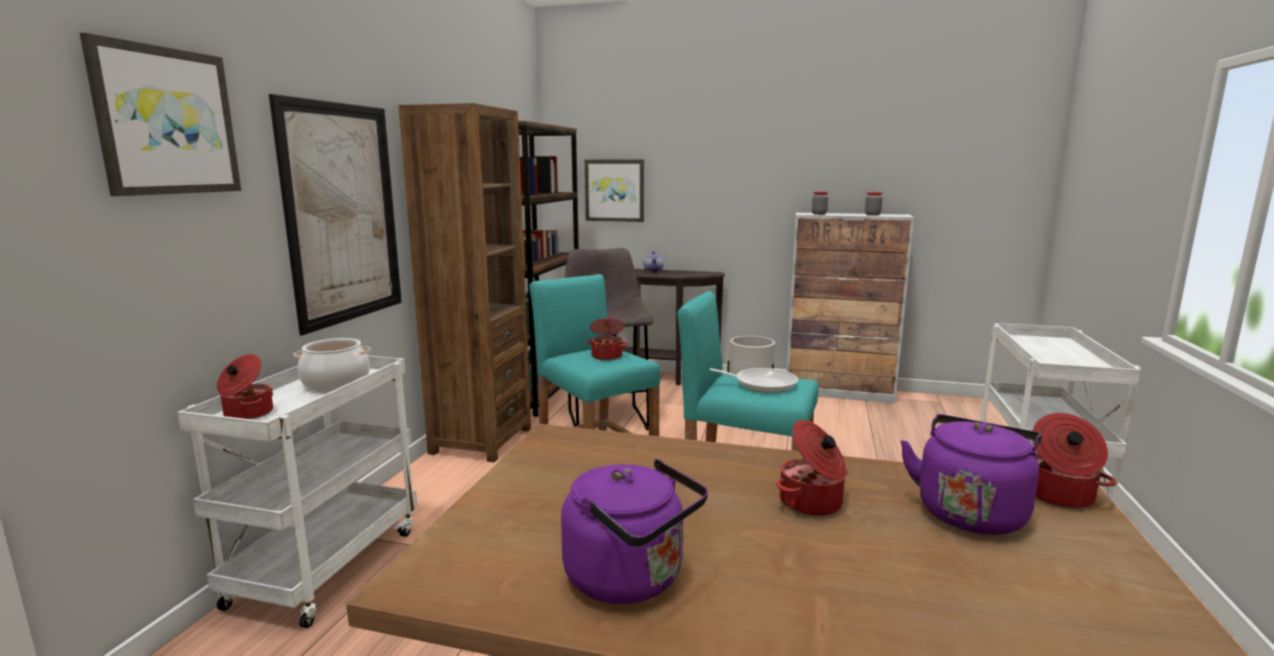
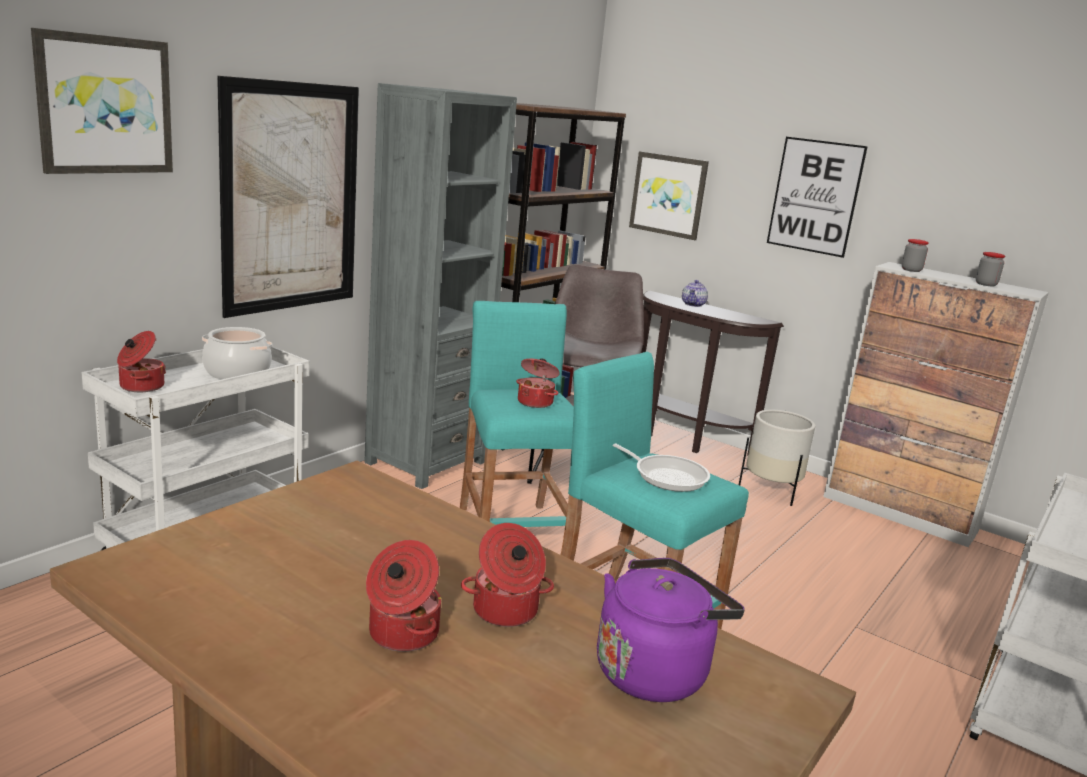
camera: 20 degrees right, 5 degrees up
(481, 440) = (426, 462): brown bookcase -> grey bookcase
(631, 579) = (263, 621): purple kettle -> none
(732, 174) = (815, 196): none -> picture
(1058, 496) = (781, 689): cooking pot -> cooking pot (401, 633)

